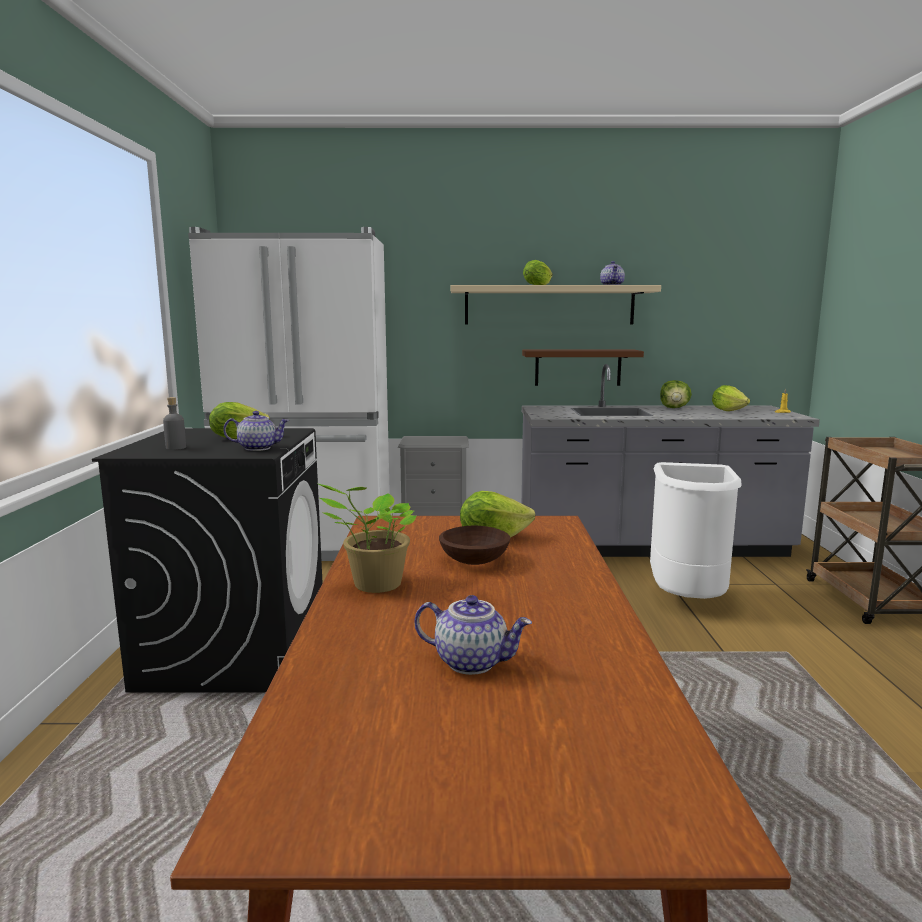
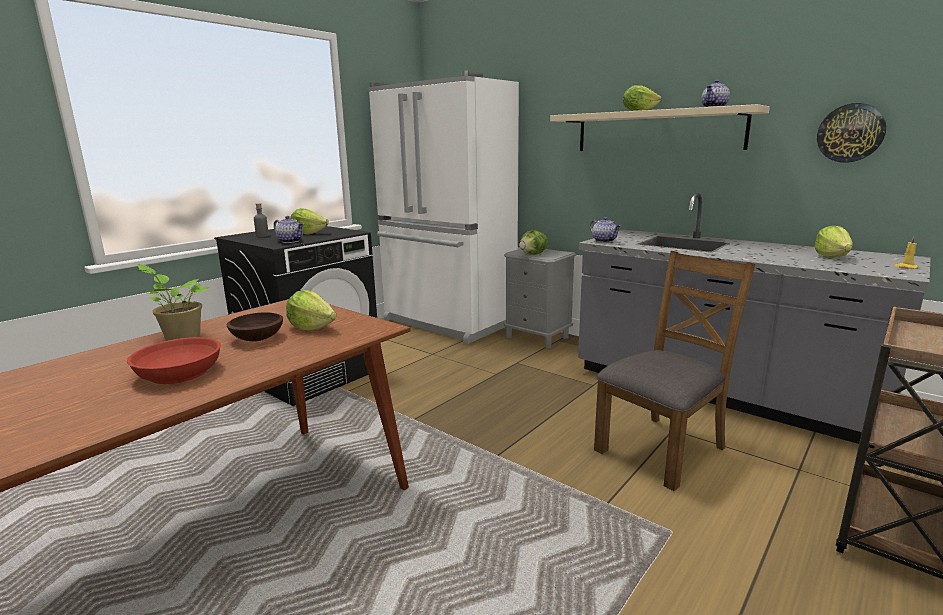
camera: 40 degrees right, 5 degrees up
(472, 661) = (84, 389): teapot -> teapot (604, 241)
(517, 610) = (179, 373): none -> red bowl
(578, 367) = (682, 195): brown shelf -> none
(674, 408) = (771, 247): lettuce -> lettuce (533, 254)
(688, 600) = (662, 449): white trash can -> brown chair
(709, 311) = (850, 133): none -> wall clock

